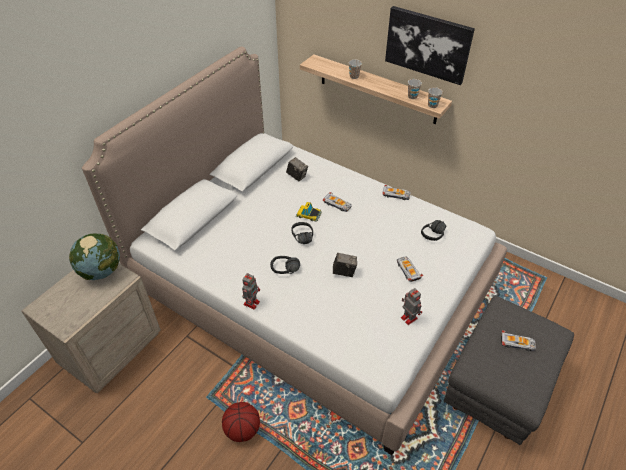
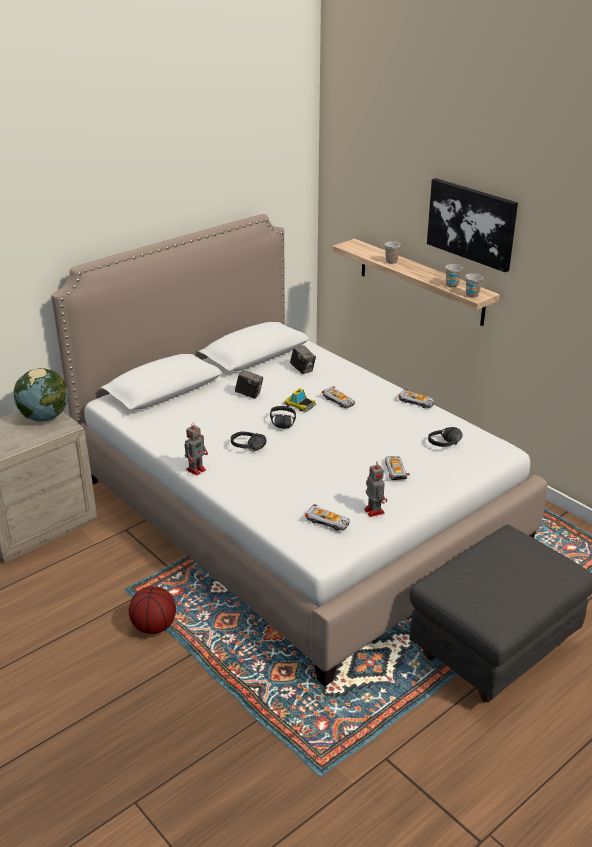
camera: 15 degrees right, 15 degrees down
(344, 272) = (316, 459): camera -> camera (249, 394)
(517, 343) = (509, 569): toy car -> toy car (328, 521)

